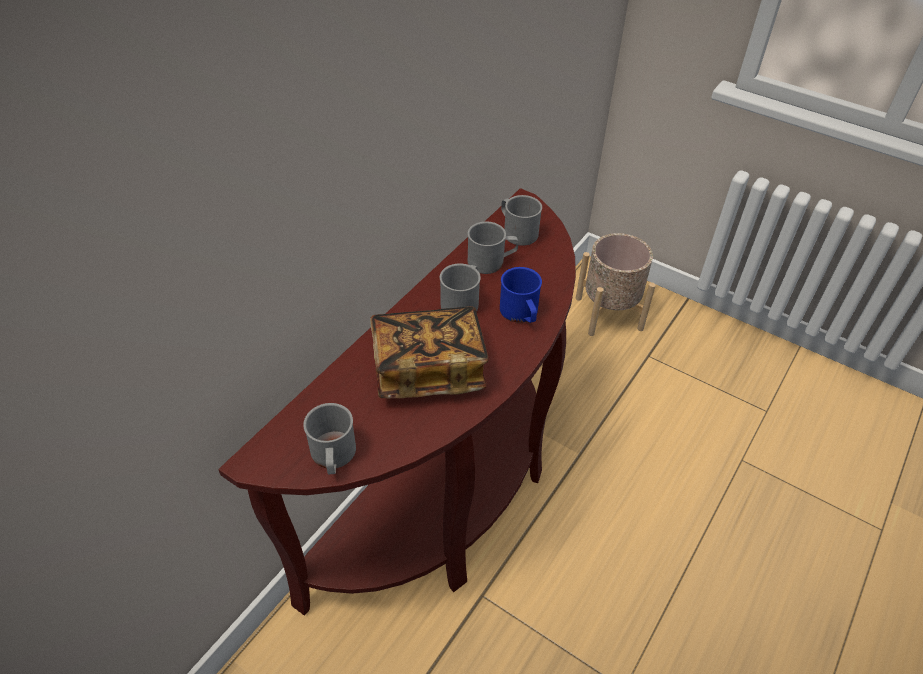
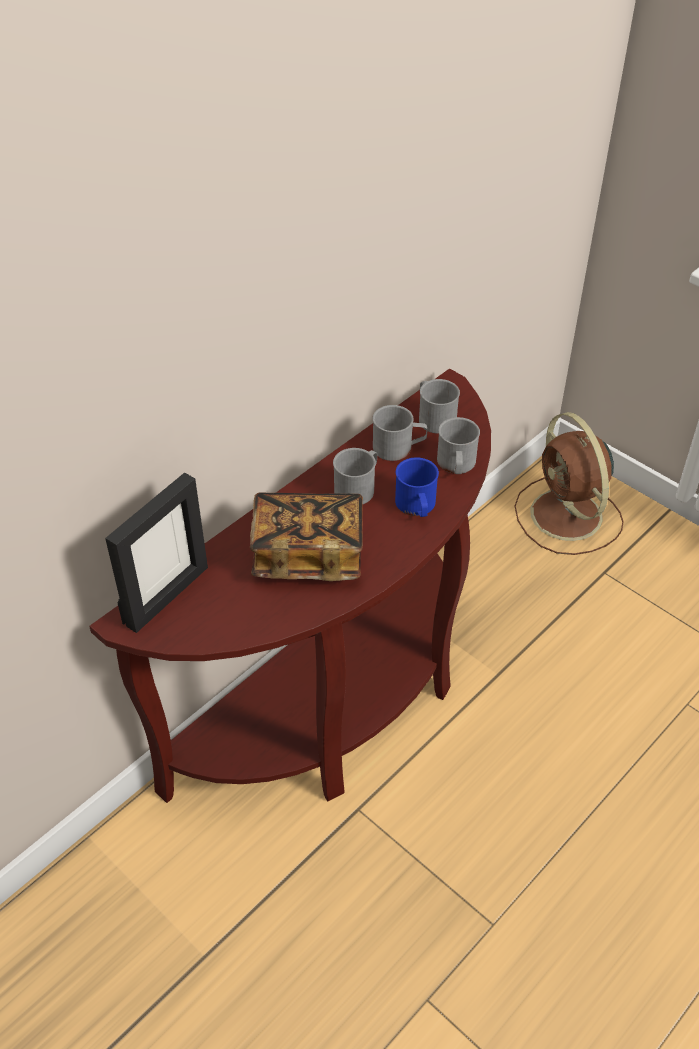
camera: 10 degrees right, 0 degrees up
(294, 427) = (166, 595): none -> picture frame
(333, 457) = (199, 627): grey mug -> grey mug (456, 465)
(608, 313) = (568, 517): beige planter -> brown fan

